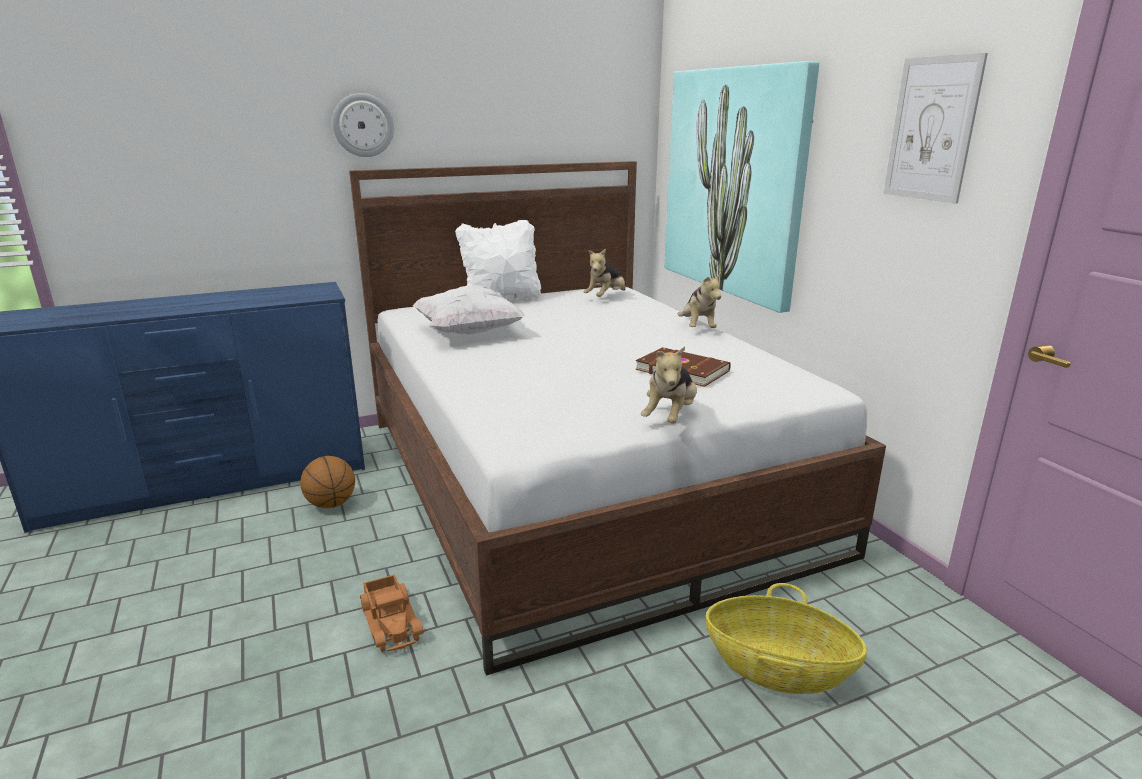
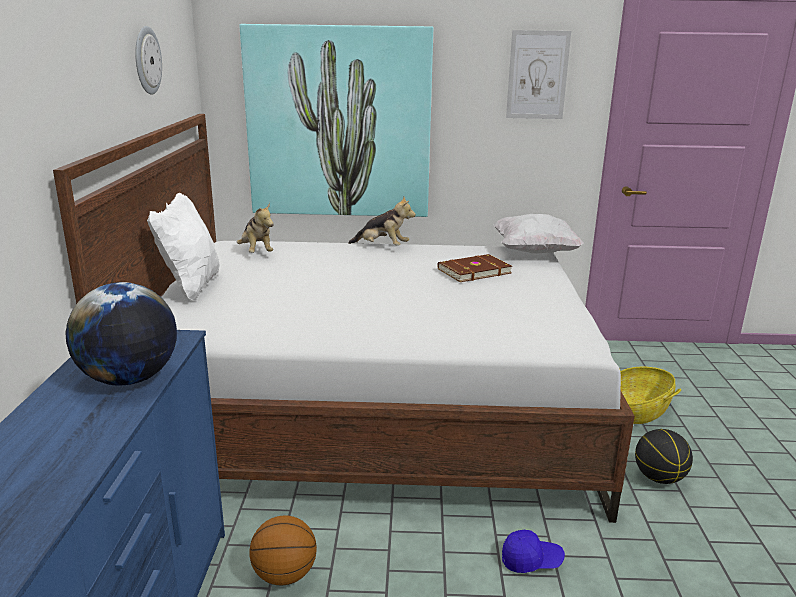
camera: 65 degrees left, 0 degrees up
(259, 300) = (129, 379): none -> globe
(363, 125) = (49, 102): wall clock -> wall clock (146, 60)
(392, 621) = (531, 561): toy truck -> blue cap
(470, 332) = (287, 317): white pillow -> white pillow (535, 252)
(609, 707) = (659, 478): none -> basketball
(670, 417) = (558, 293): plush toy -> none

